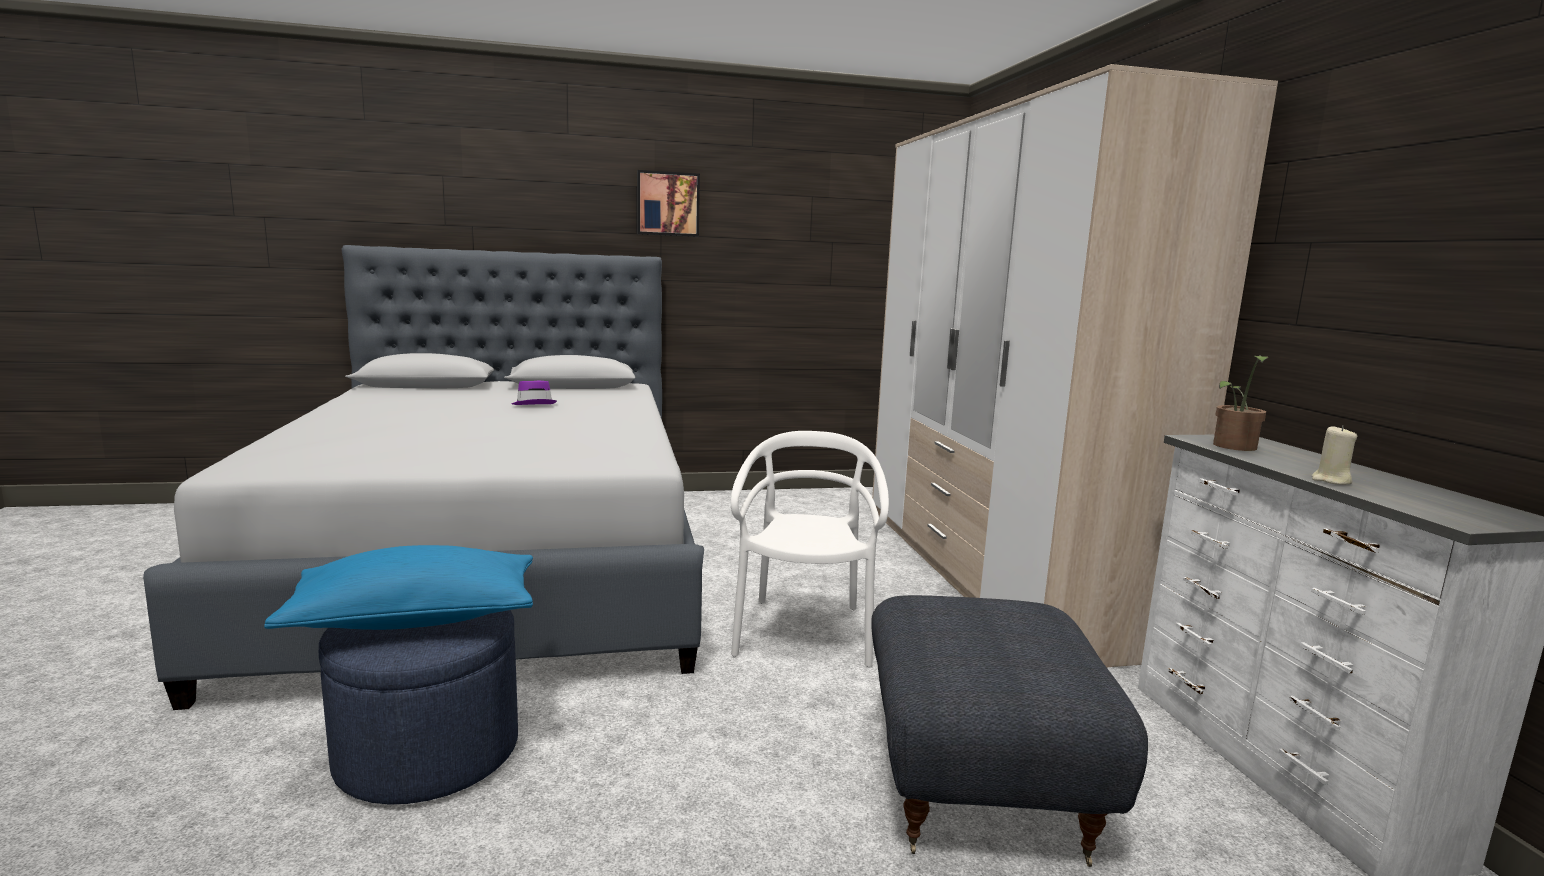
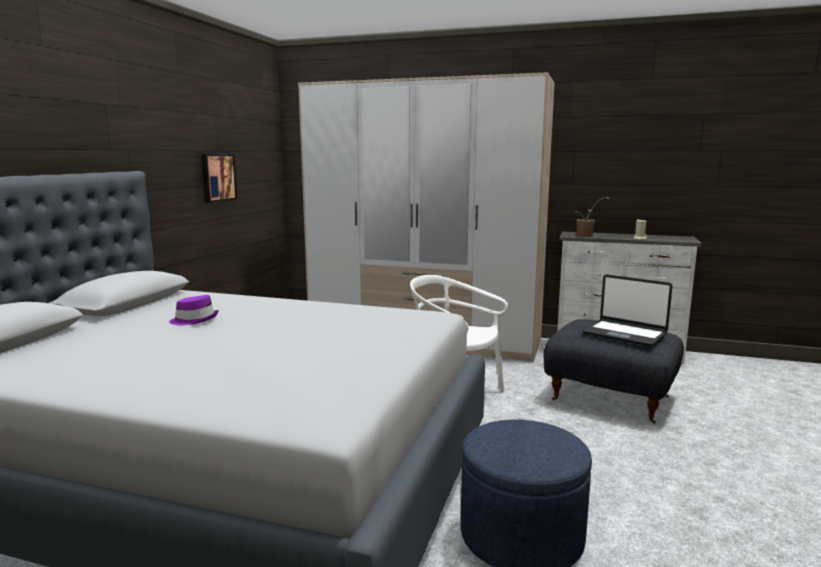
camera: 60 degrees left, 0 degrees up
(415, 619) = (527, 443): blue pillow -> none
(668, 204) = (132, 121): picture -> picture (217, 177)
(985, 646) = (625, 334): none -> laptop

